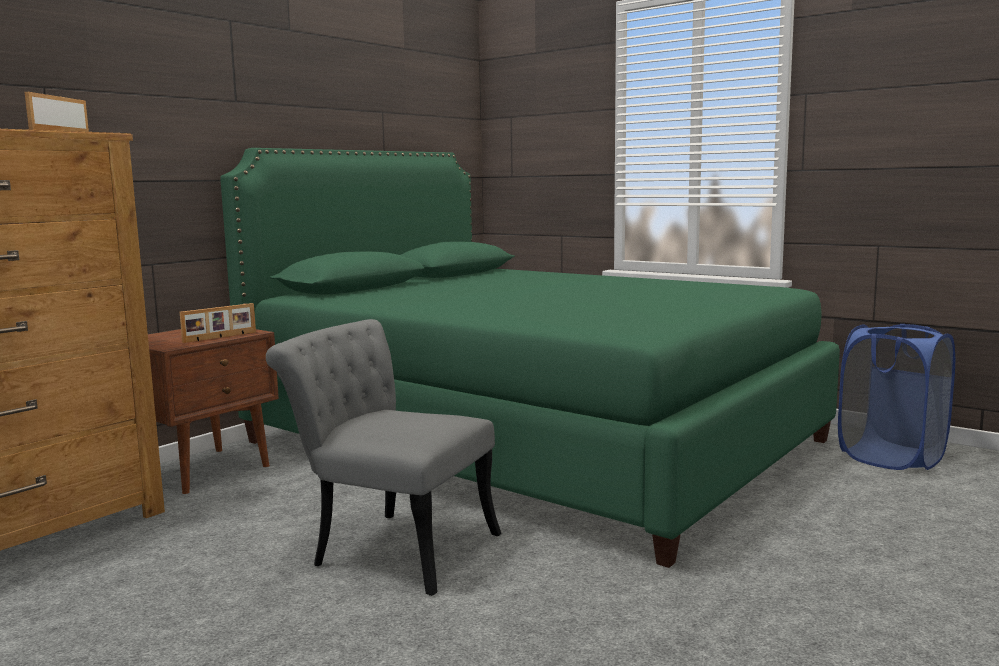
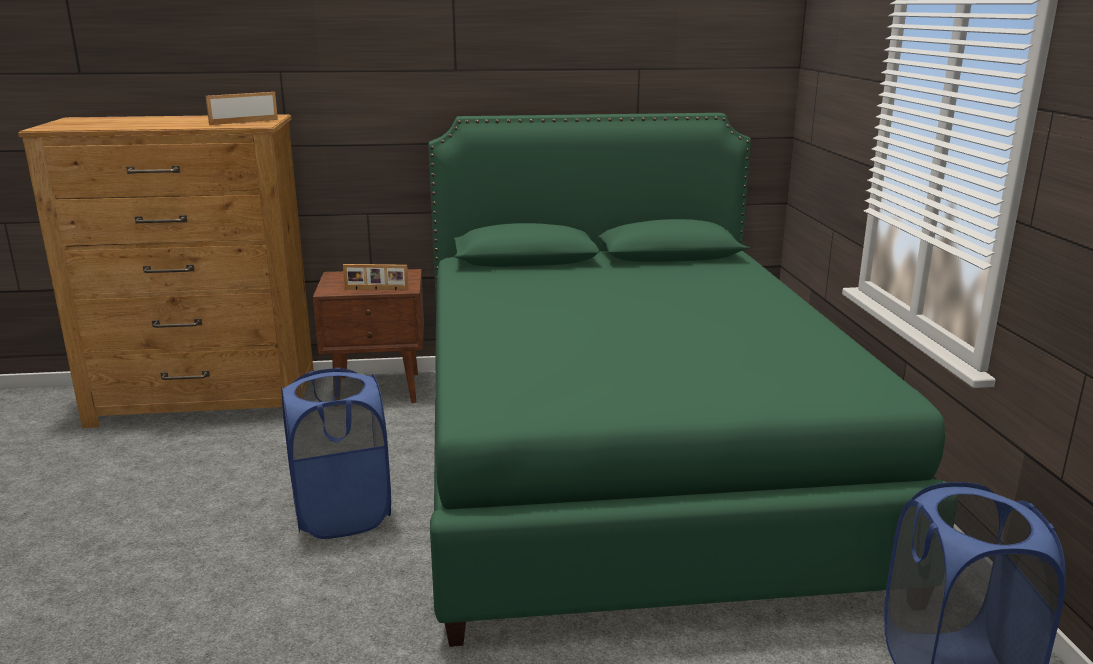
camera: 45 degrees right, 10 degrees up
(391, 547) = (342, 514): grey chair -> blue laundry basket

